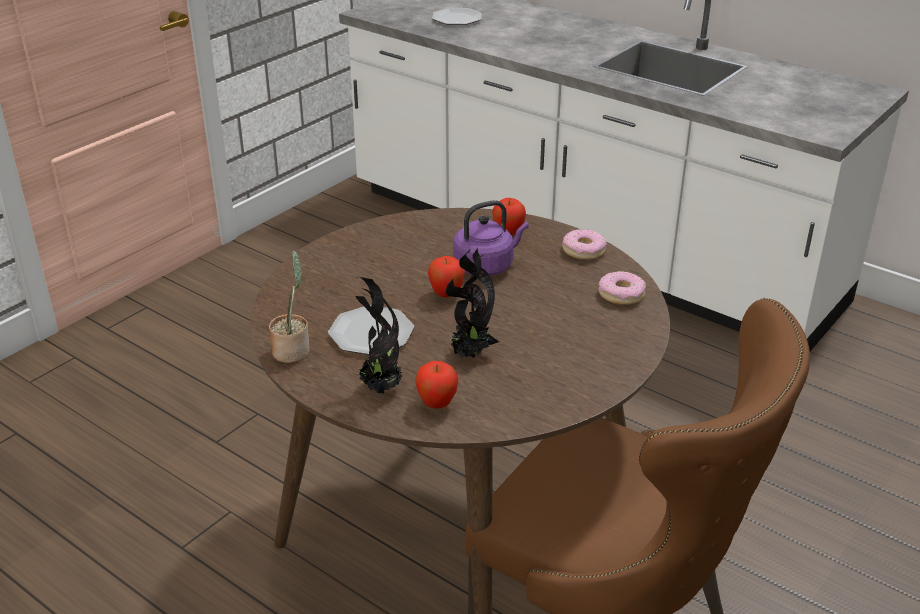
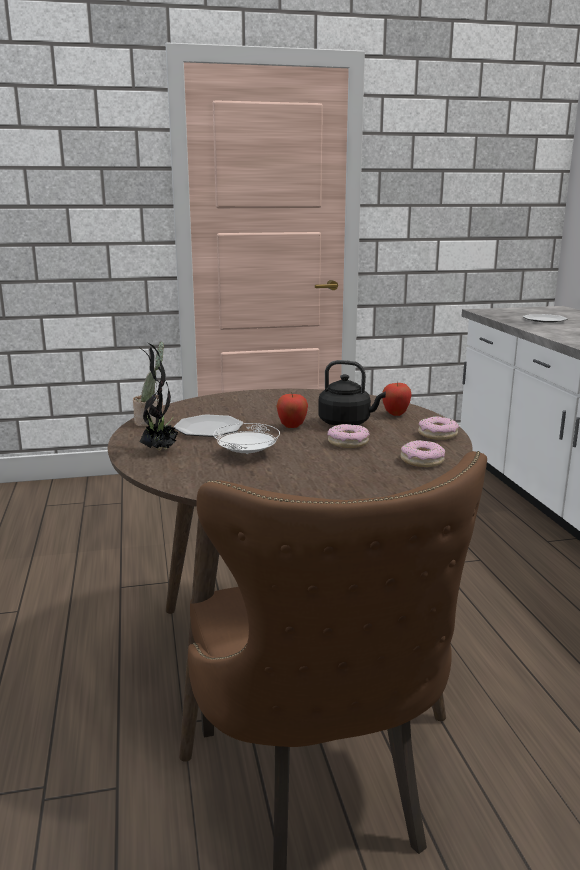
camera: 40 degrees right, 15 degrees down
(437, 404) = (176, 466): apple -> none
(470, 354) = (247, 454): potted plant -> white plate
(486, 266) = (347, 423): purple kettle -> black kettle
(529, 296) = (348, 442): none -> donut

